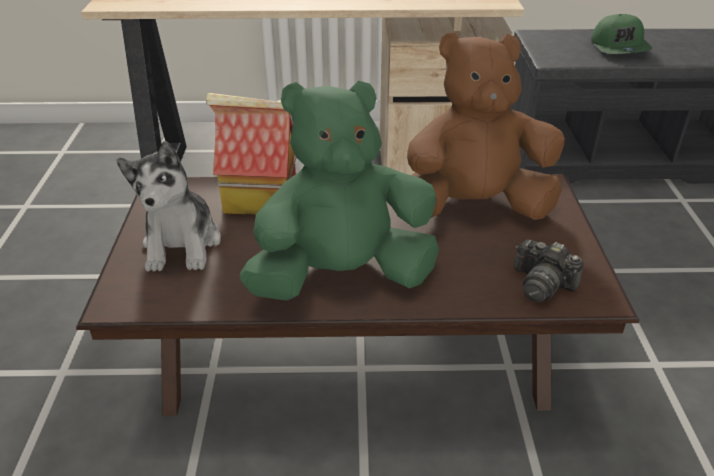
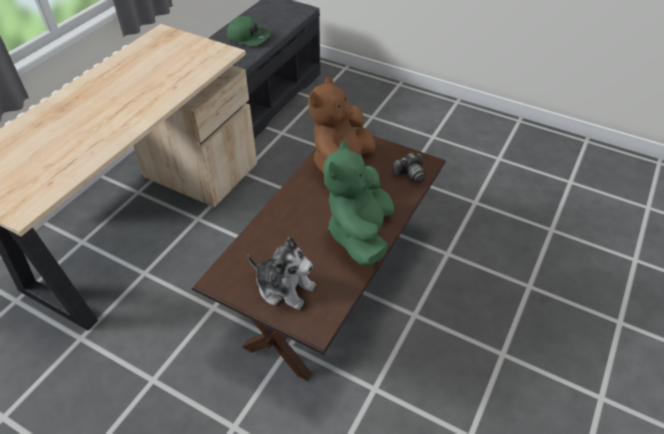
camera: 60 degrees left, 10 degrees up
(259, 200) = (267, 241): toy house -> none

